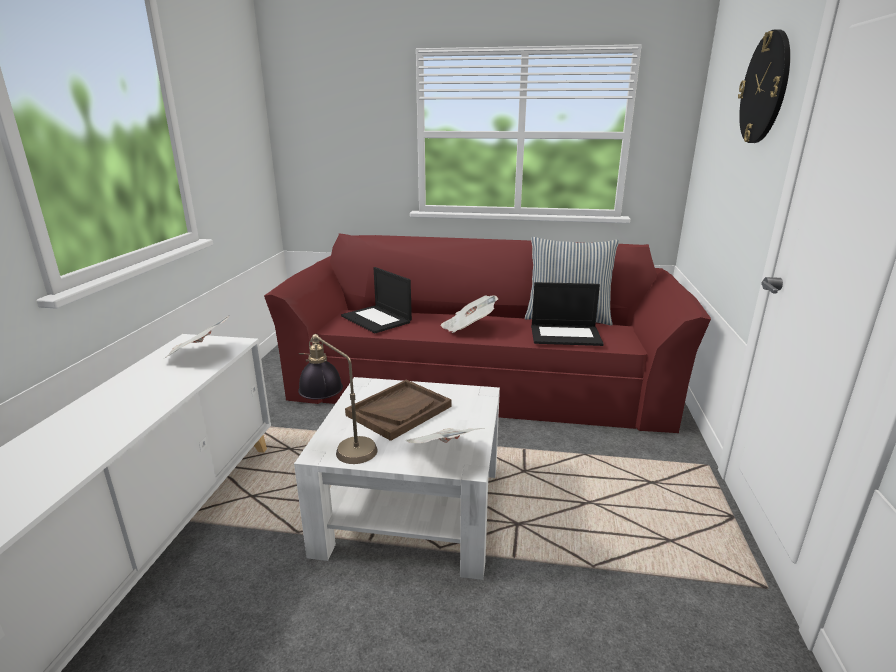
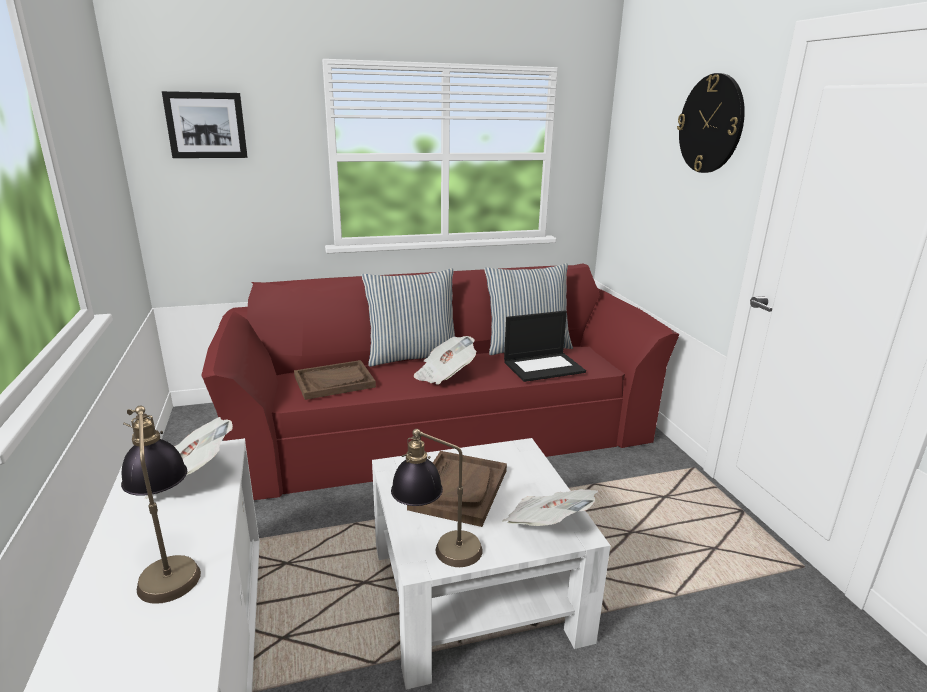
camera: 25 degrees left, 0 degrees up
(139, 399) = (169, 563): none -> table lamp
(325, 107) = (206, 125): none -> picture
(377, 319) = (334, 381): laptop -> brown tray
(456, 311) = (412, 356): none -> pillow

